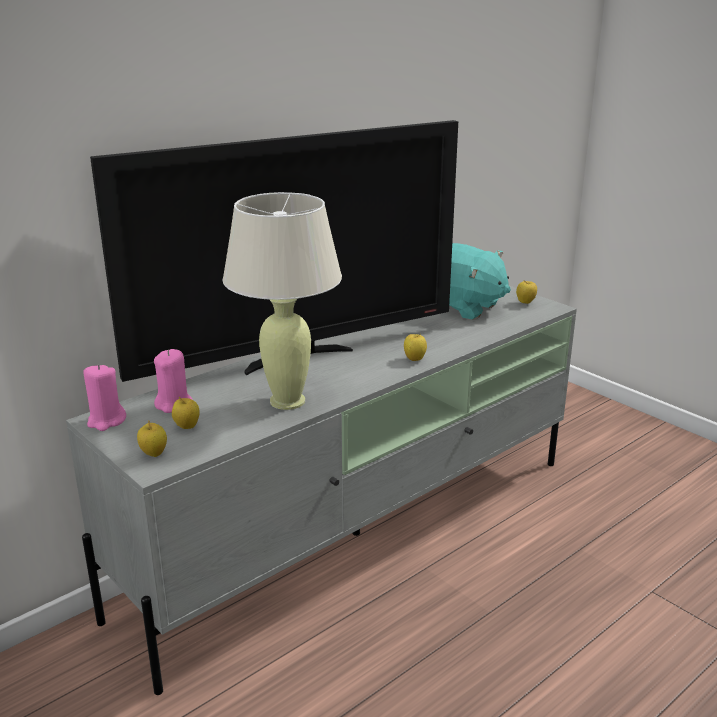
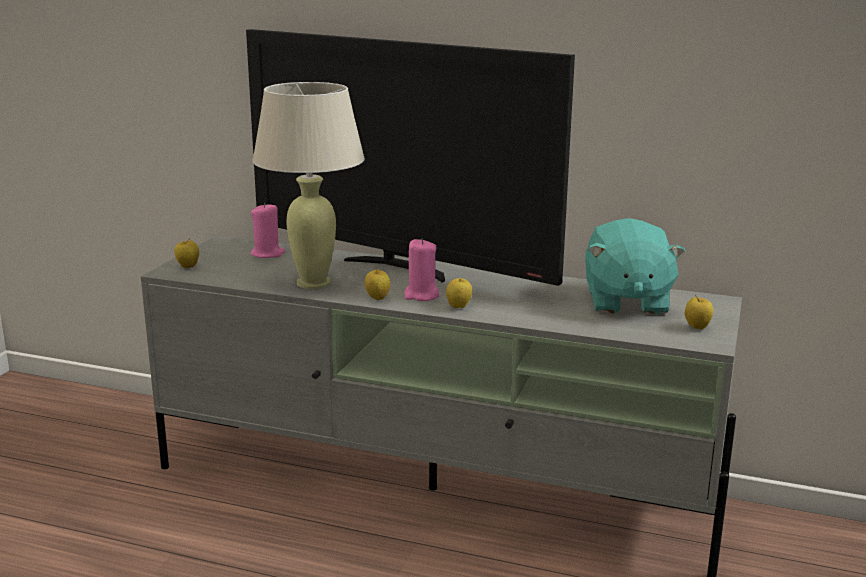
camera: 60 degrees right, 5 degrees down
(106, 421) = (223, 244): pink candle -> pink candle (421, 295)
(187, 427) = (236, 265): apple -> apple (377, 298)

